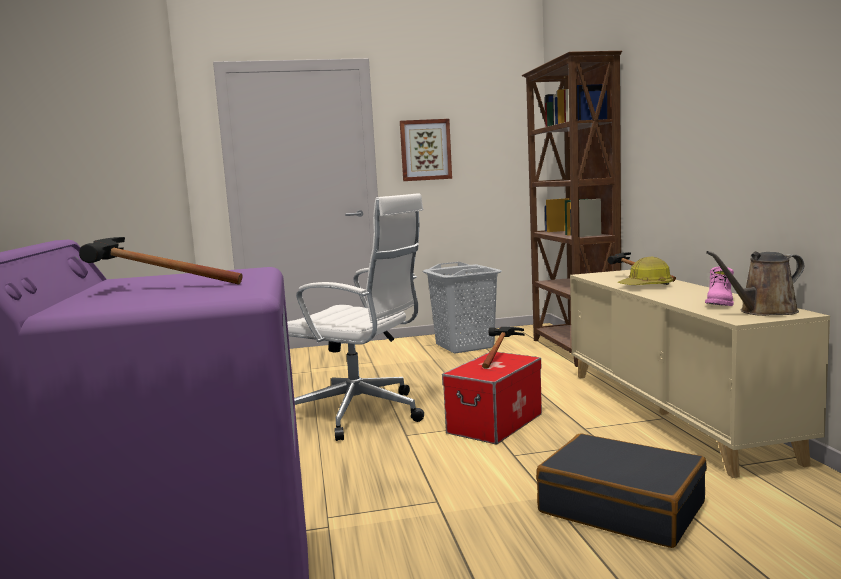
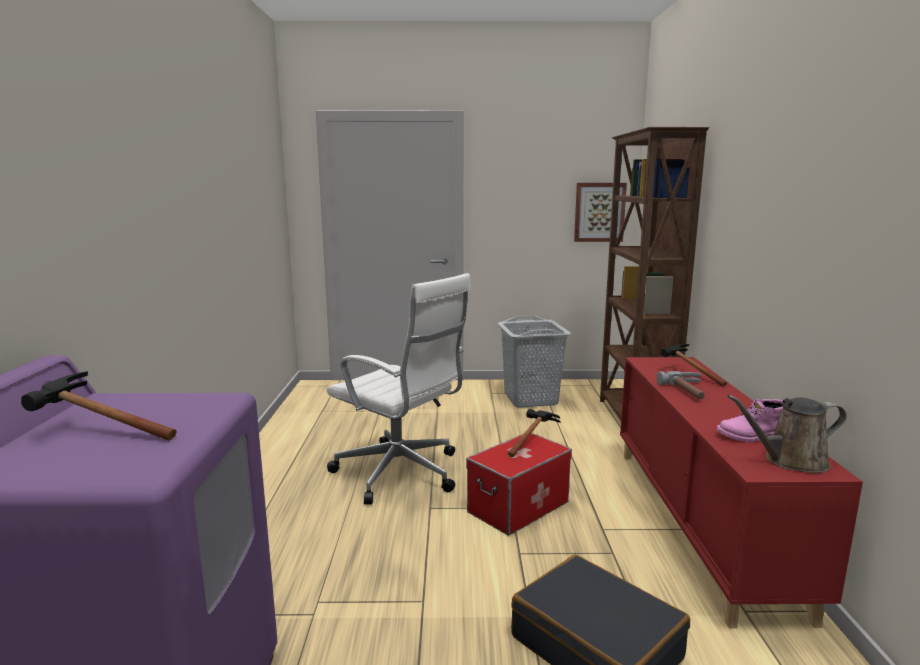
camera: 10 degrees right, 5 degrees up
(425, 150) = (513, 203): picture -> picture (599, 212)
(646, 286) = (690, 391): hard hat -> hammer
(671, 413) = (700, 522): beige cabinet -> red cabinet
(720, 303) = (751, 436): pink boot -> pink boot turned 45 degrees clockwise

